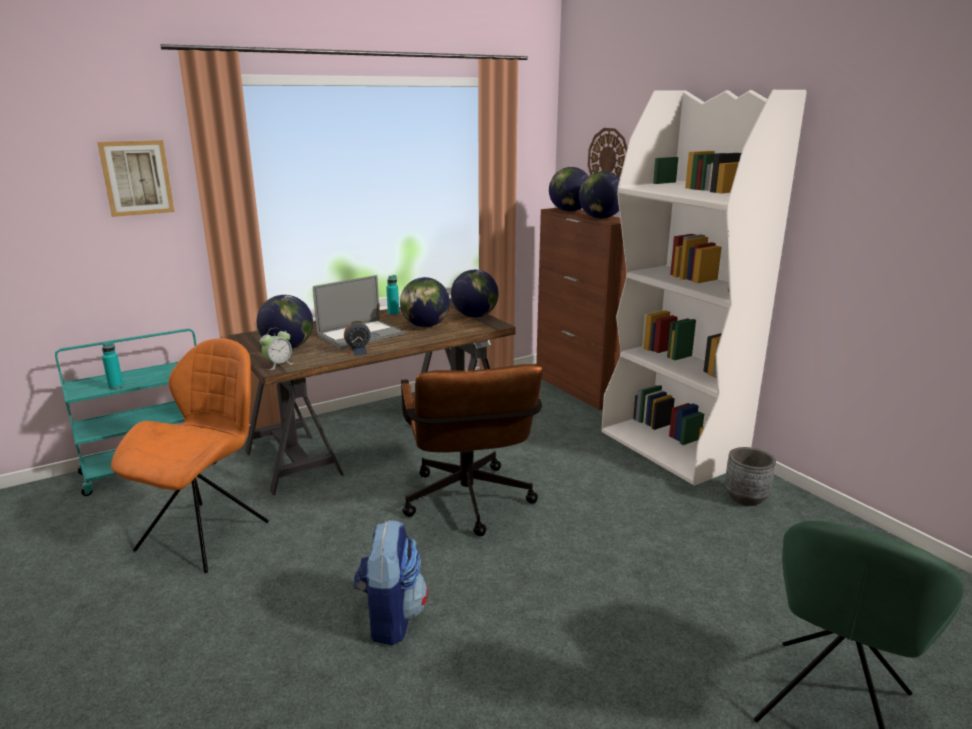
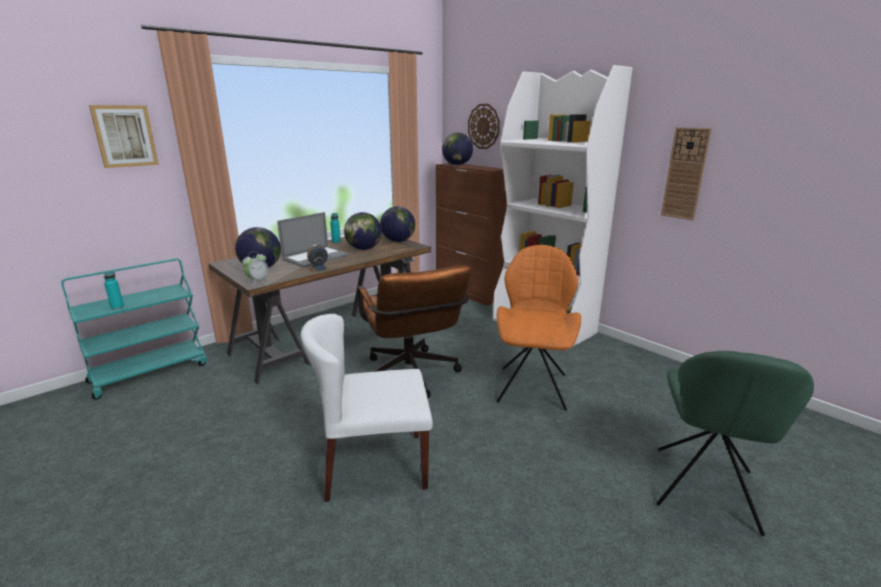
camera: 10 degrees left, 0 degrees up
(207, 533) = (209, 418): orange chair -> orange chair (532, 386)
(390, 618) = (374, 465): backpack -> white chair
(600, 218) = (482, 168): globe -> none
(746, 497) = (602, 355): grey planter -> none
(876, 247) = (685, 174): none -> wall clock

